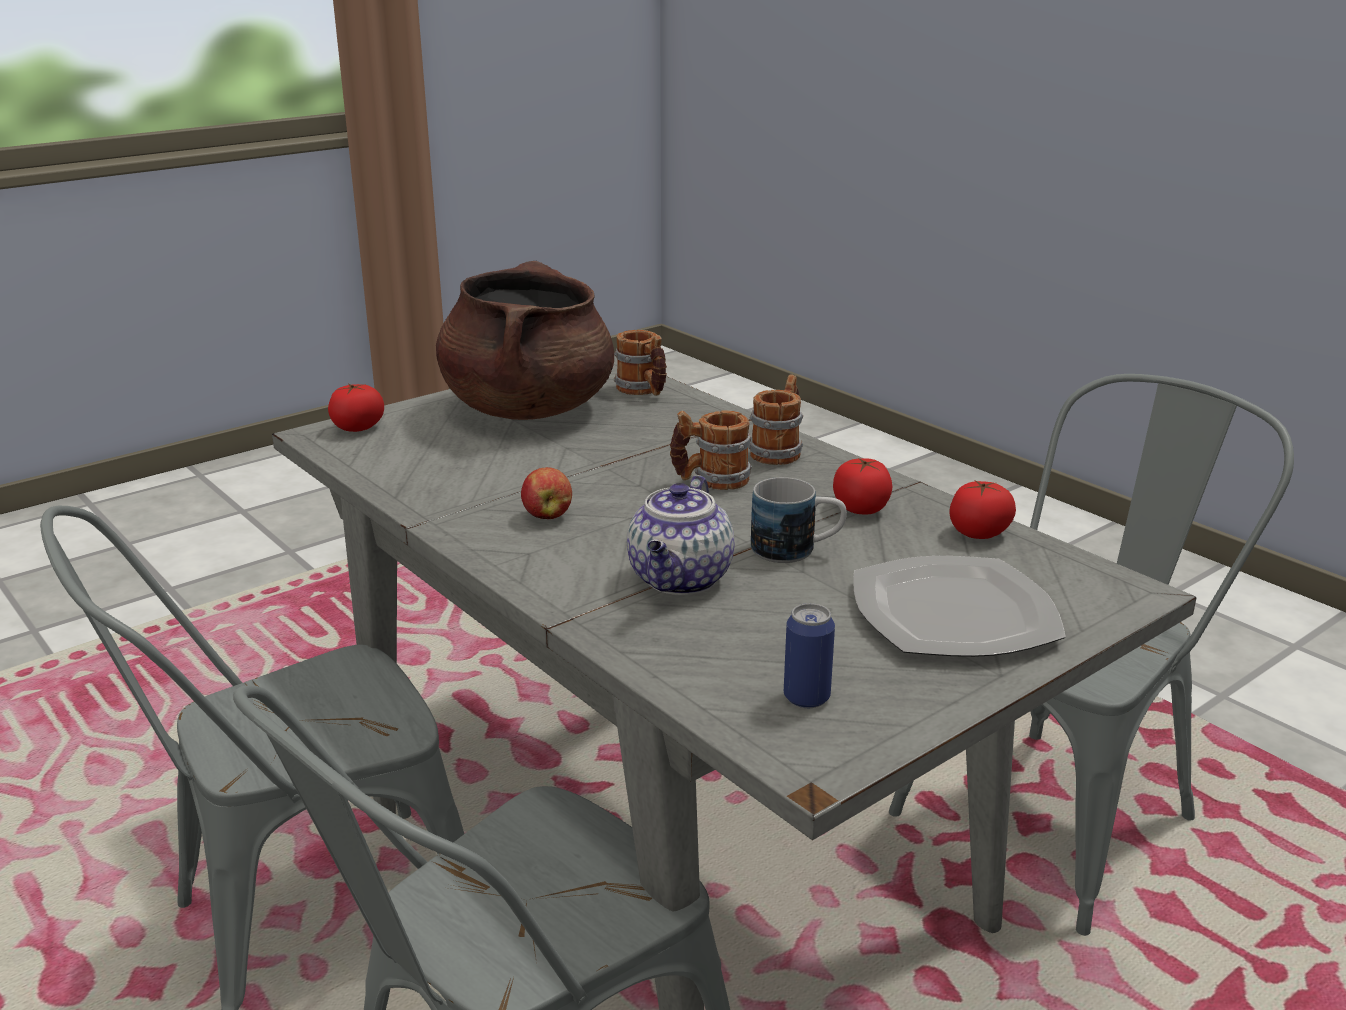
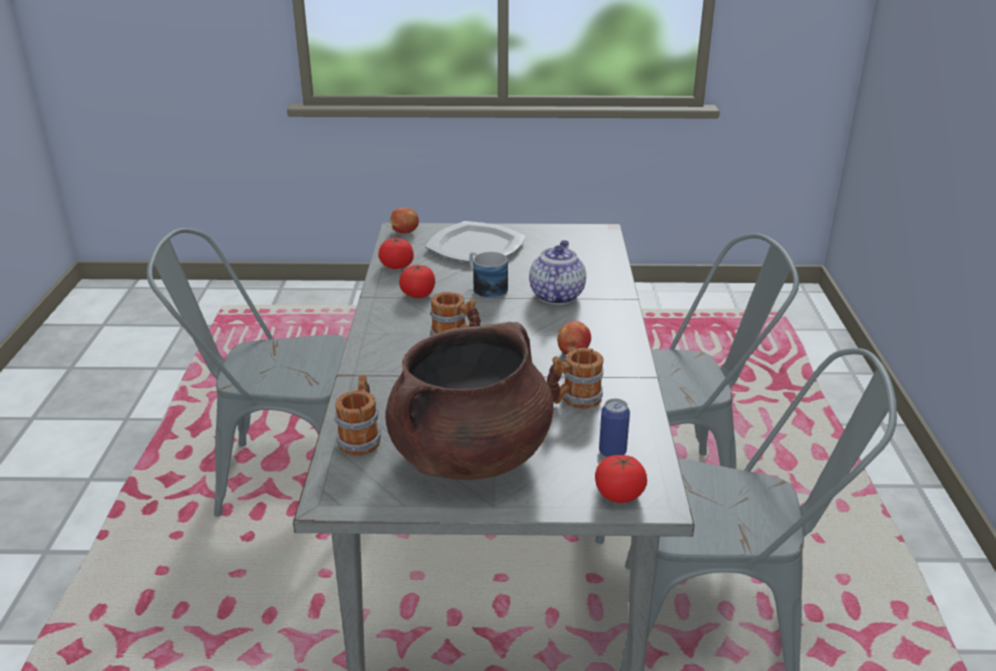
camera: 140 degrees left, 5 degrees up
(681, 580) = (556, 295): teapot -> teapot turned 45 degrees counterclockwise
(779, 451) = (384, 342): mug -> mug (573, 400)
(806, 697) = (575, 244): can -> can (612, 452)
(1114, 592) = (405, 232): none -> apple

